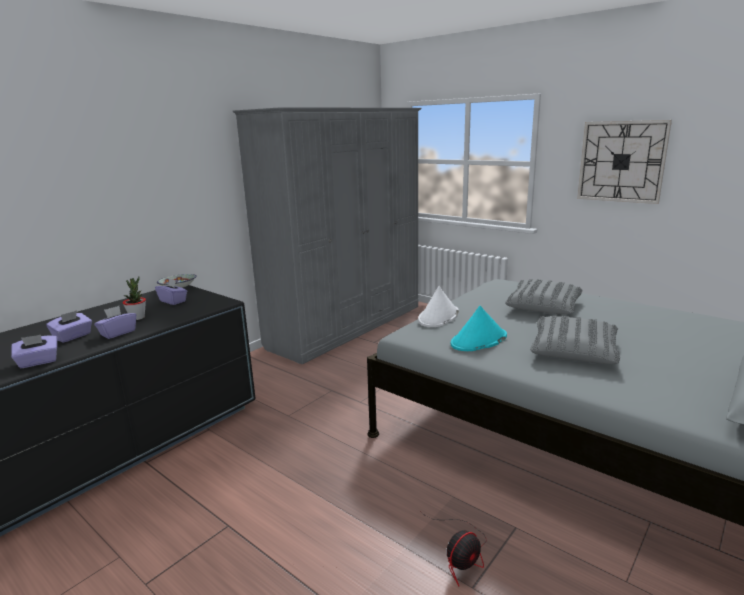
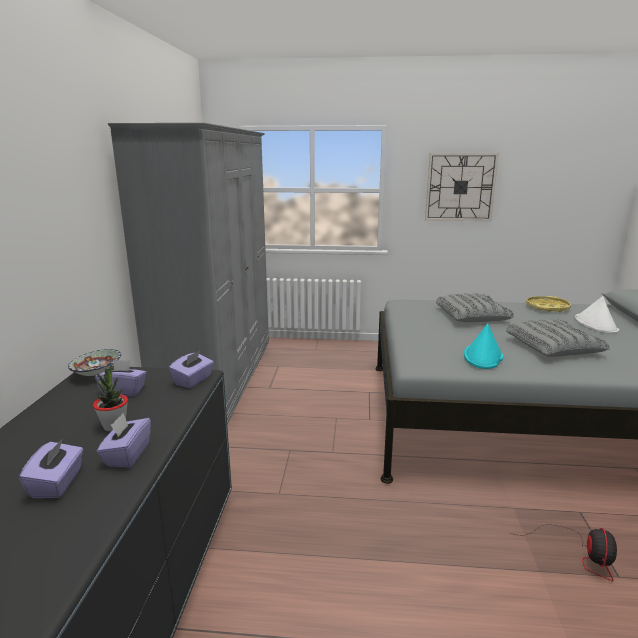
camera: 35 degrees left, 0 degrees up
(38, 362) = (76, 542): purple tissue box -> purple tissue box (193, 380)
(438, 317) = (415, 343): white hat -> white hat (596, 324)
(660, 314) = (547, 308): none -> yellow tray

